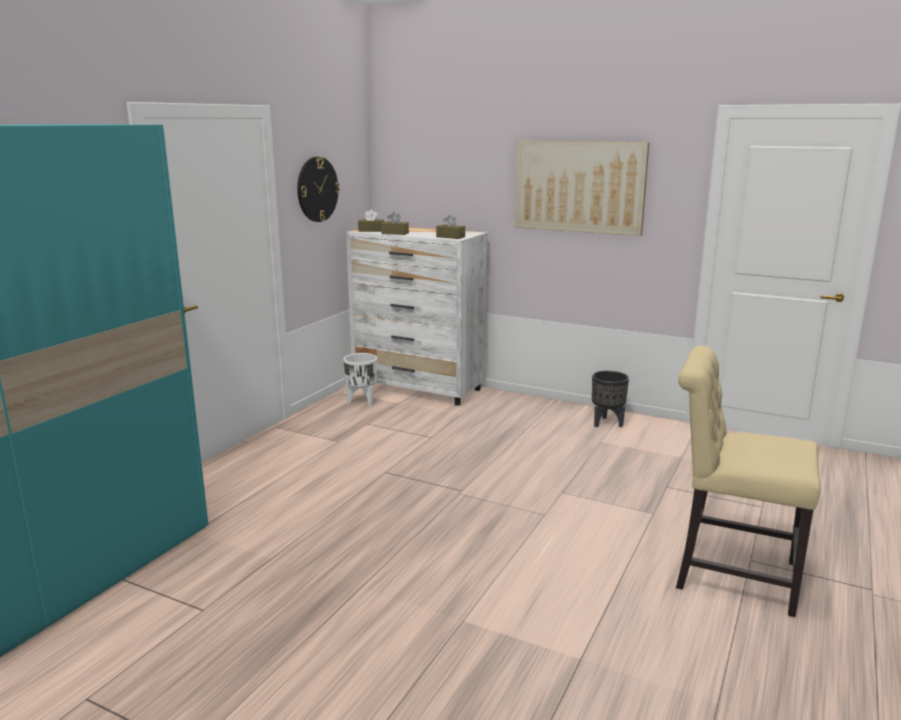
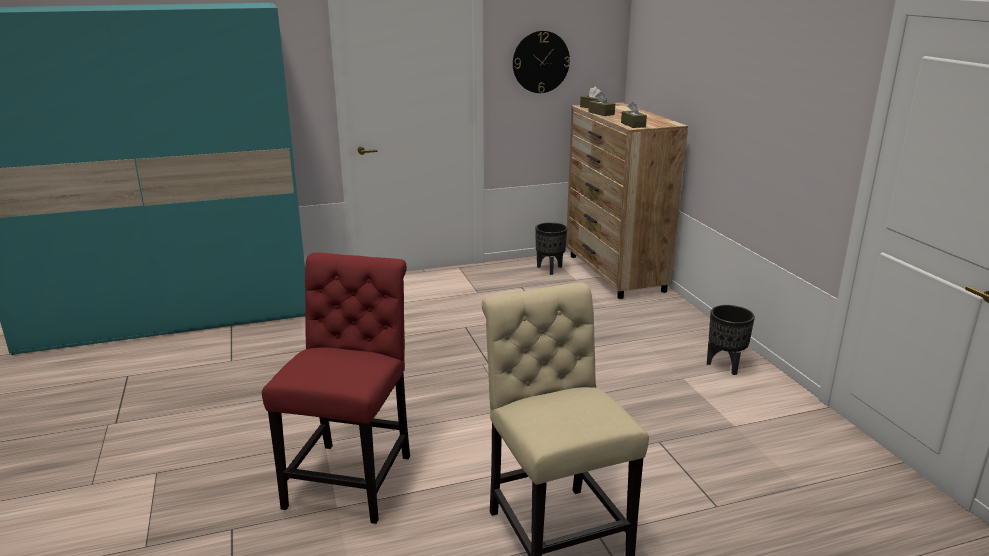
camera: 45 degrees right, 5 degrees up
(361, 402) = (549, 269): white planter -> black planter
(419, 388) = (615, 273): white dresser -> brown dresser
(543, 630) = (353, 477): none -> red chair
(579, 187) = (762, 87): picture -> none

